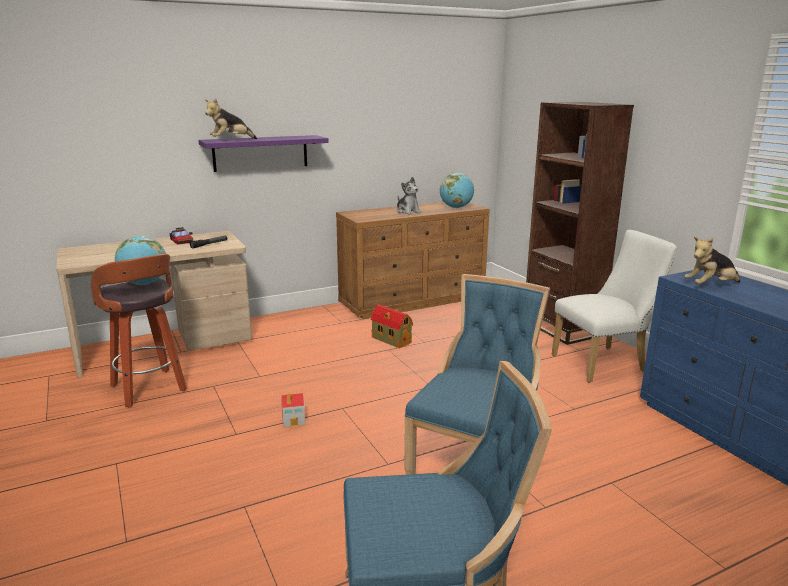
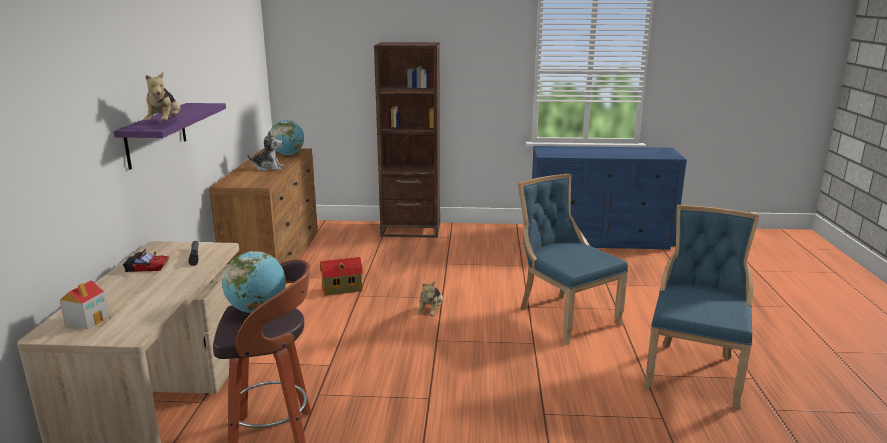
camera: 60 degrees left, 0 degrees up
(294, 420) = (434, 365): toy house -> toy house (87, 320)
(604, 363) = (476, 237): white chair -> none
(710, 286) = (565, 154): plush toy -> plush toy (430, 311)

